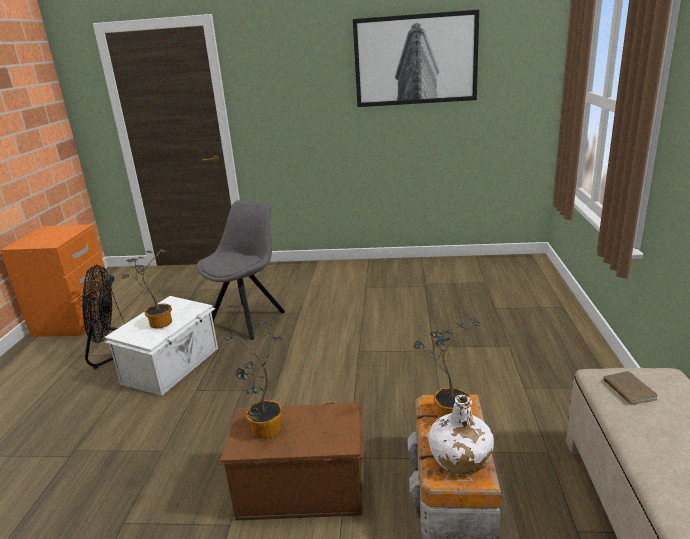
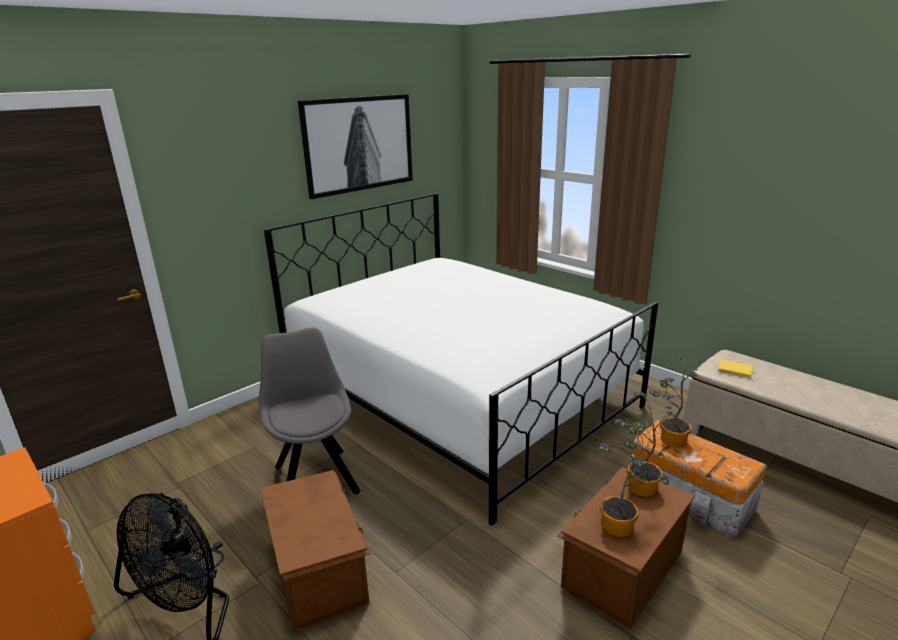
camera: 50 degrees left, 0 degrees up
(158, 323) = (315, 519): potted plant -> potted plant (639, 489)
(173, 365) = (320, 570): white storage box -> brown storage box
(413, 313) = (458, 396): none -> white bed
(459, 458) = (724, 461): white bottle -> none
(627, 390) = (734, 371): brown book -> yellow book

